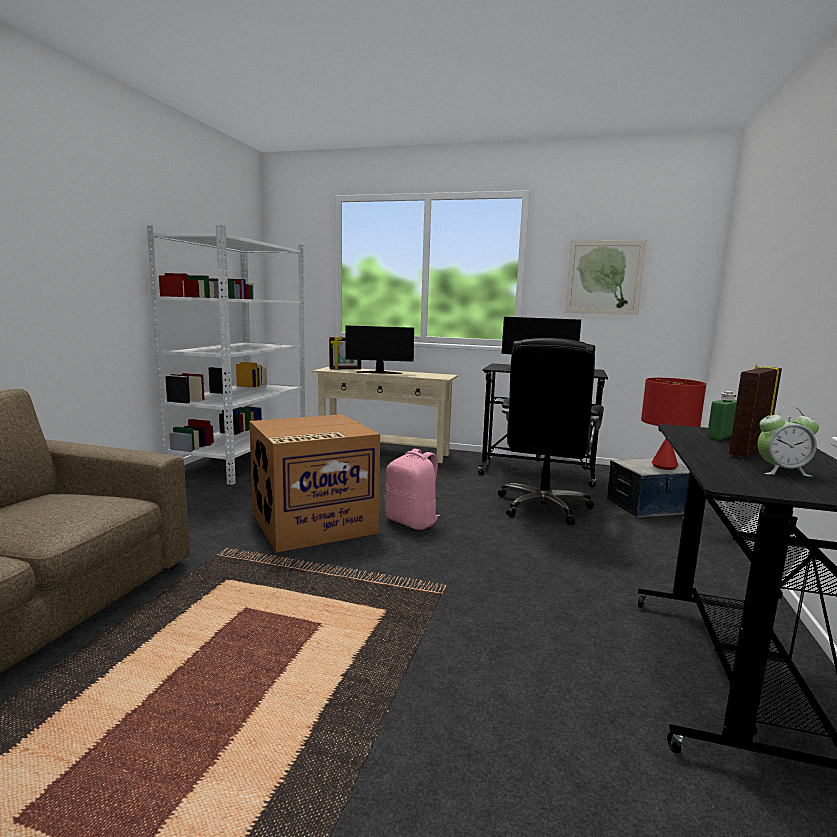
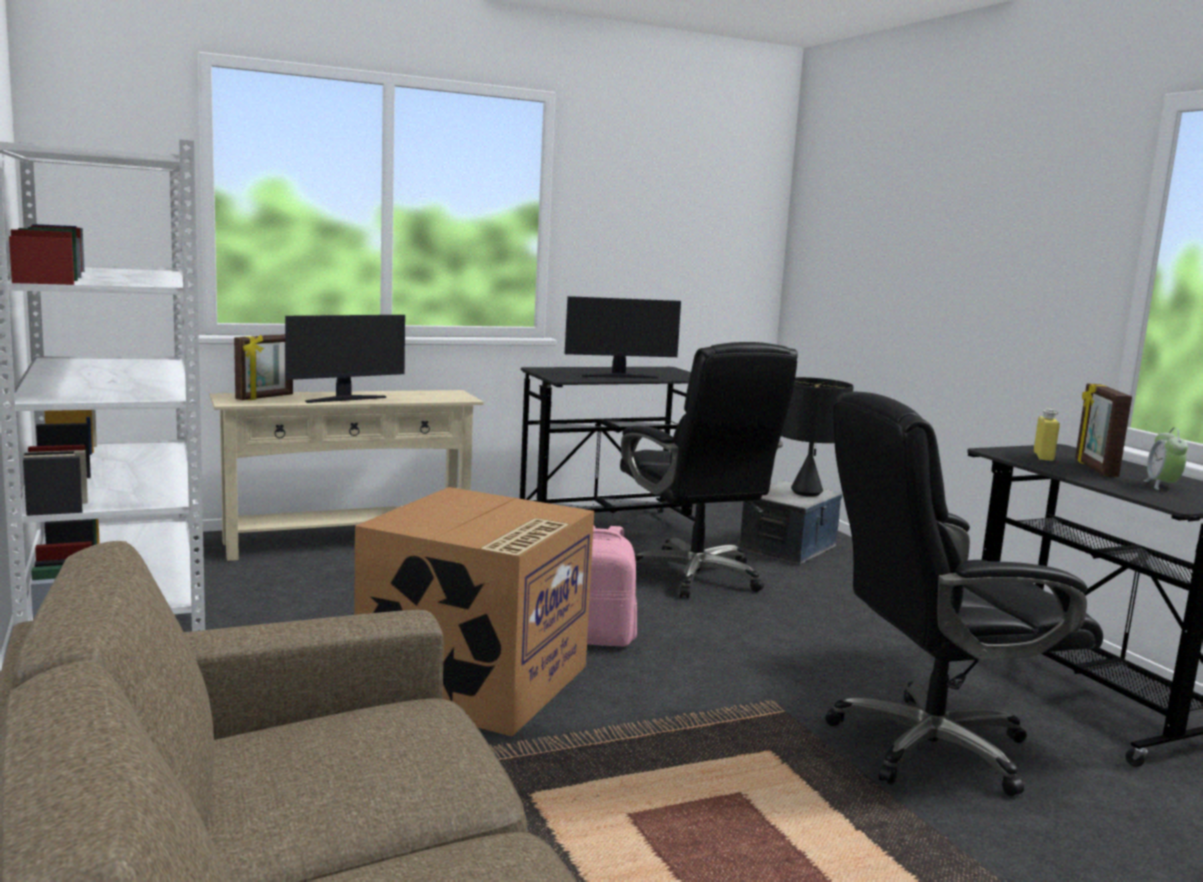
camera: 40 degrees left, 0 degrees up
(507, 654) = (934, 745): none -> black office chair
(604, 277) = (656, 232): picture -> none
(664, 467) = (806, 493): red table lamp -> black table lamp
(721, 437) = (1043, 456): green bottle -> yellow bottle
(781, 471) = (1162, 485): alarm clock -> alarm clock turned 135 degrees clockwise

